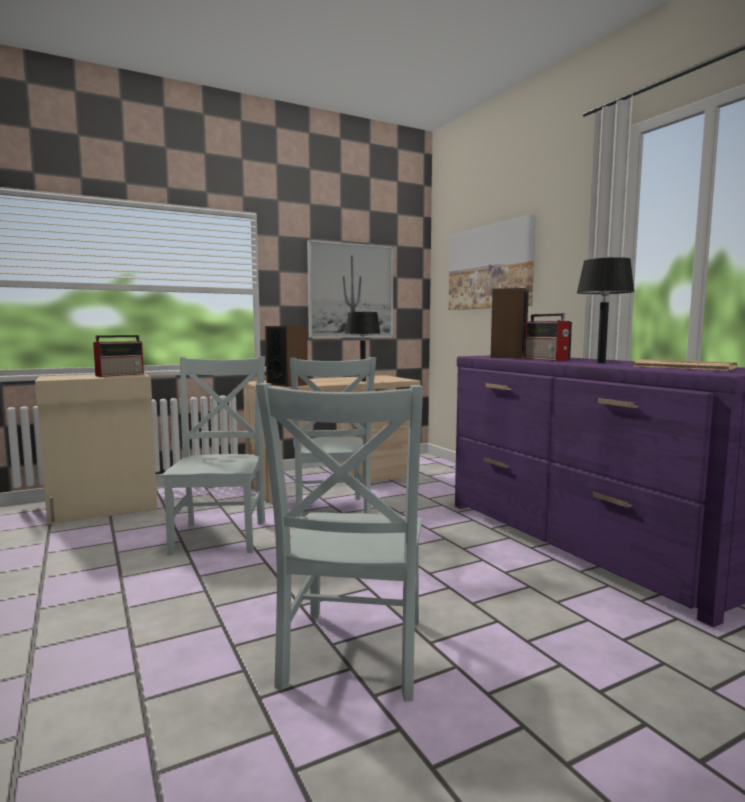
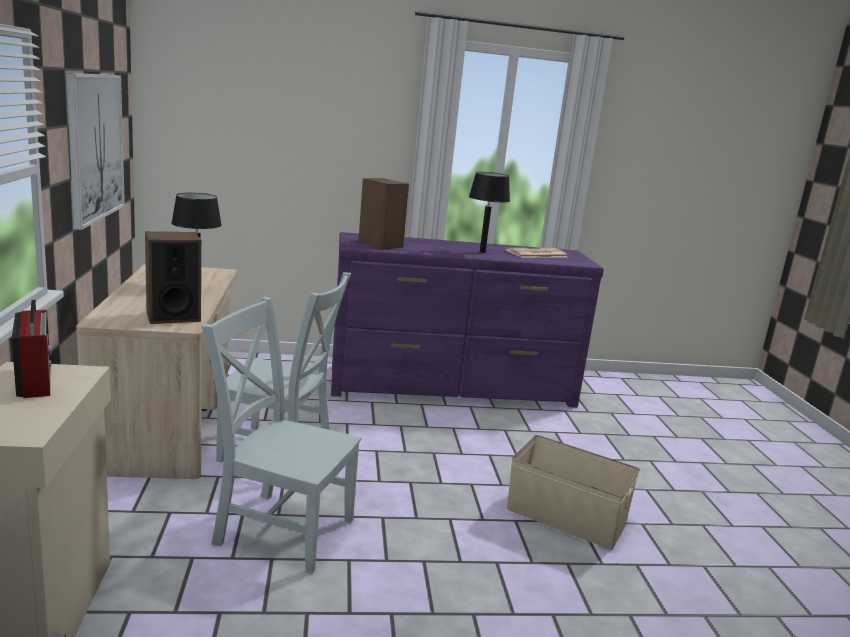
camera: 70 degrees left, 10 degrees up
(352, 656) = (566, 517): grey chair -> beige storage box
(490, 267) = (262, 125): picture -> none
(547, 359) = (429, 248): radio -> none

